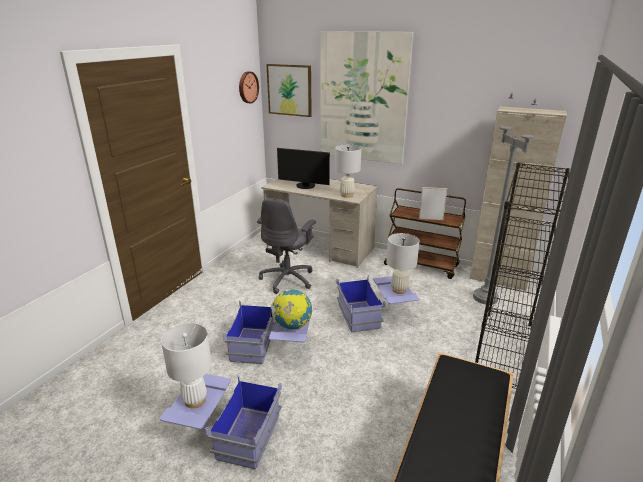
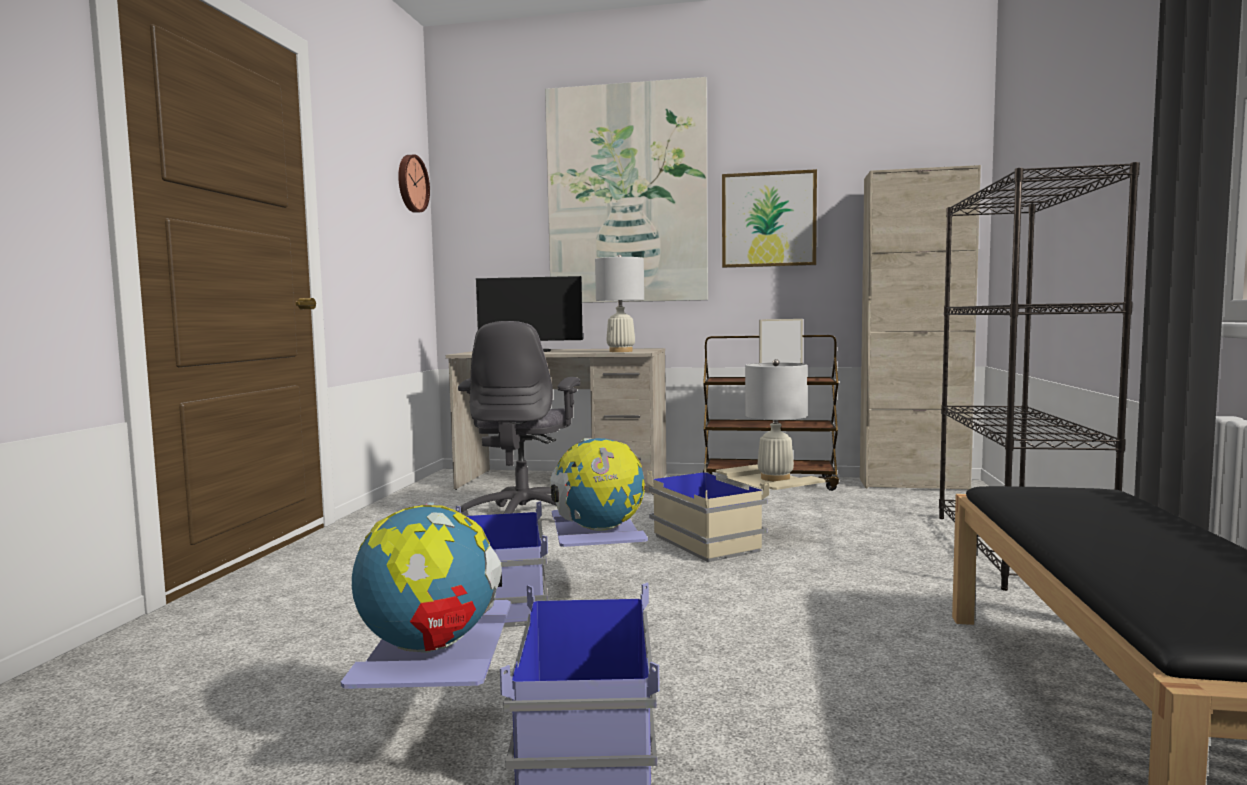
camera: 15 degrees left, 20 degrees down
(195, 400) = (430, 646): white table lamp -> globe
(289, 90) = (487, 195): picture -> picture (768, 219)
(375, 315) = (737, 538): blue storage box -> beige storage box
(485, 298) = (914, 502): grey floor lamp -> none

